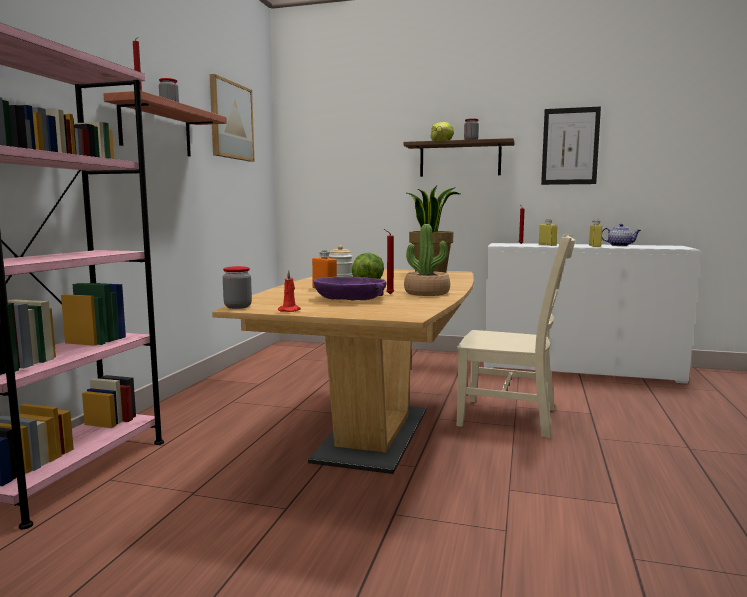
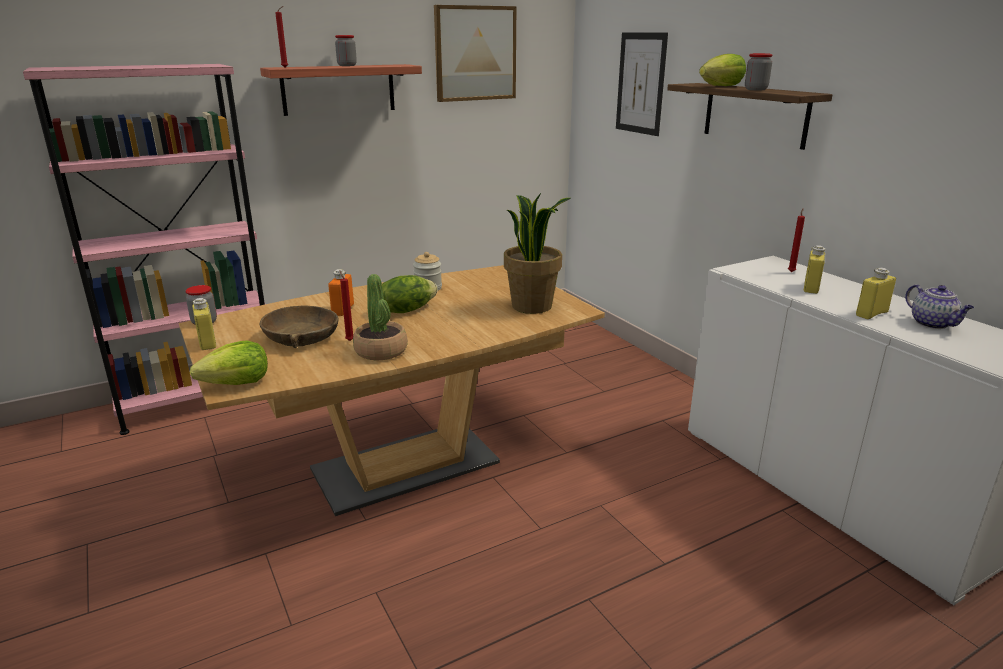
camera: 45 degrees right, 15 degrees up
(290, 310) = (207, 342): red candle -> yellow bottle
(351, 298) = (301, 337): purple bowl -> brown bowl
(401, 314) = (237, 383): none -> lettuce
(512, 418) = (561, 518): beige chair -> none
(570, 146) = (920, 114): picture -> picture (641, 83)

